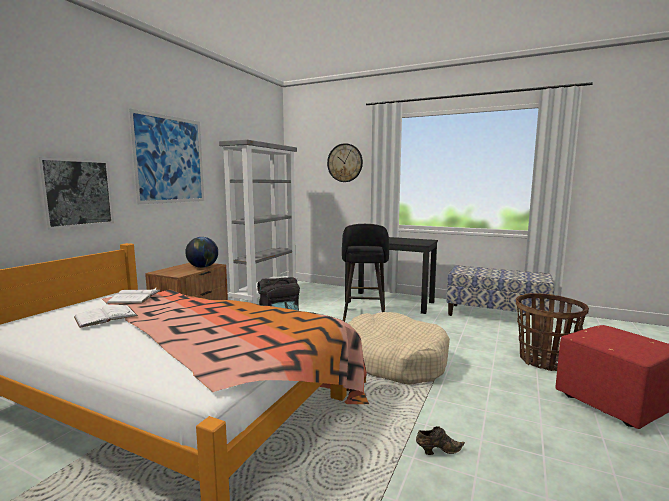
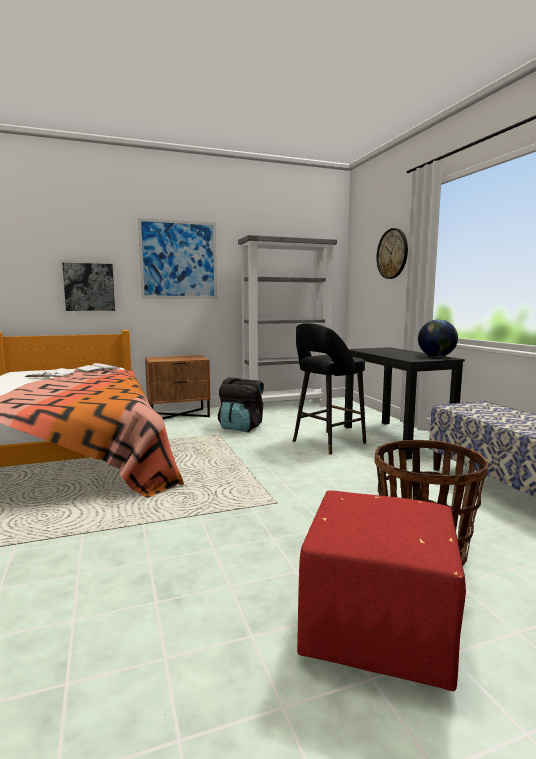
camera: 45 degrees right, 0 degrees up
(203, 267) = (187, 358): globe -> globe (436, 357)
(392, 360) = (251, 481): beige dog bed -> none
(438, 451) = (103, 546): brown shoe -> none

